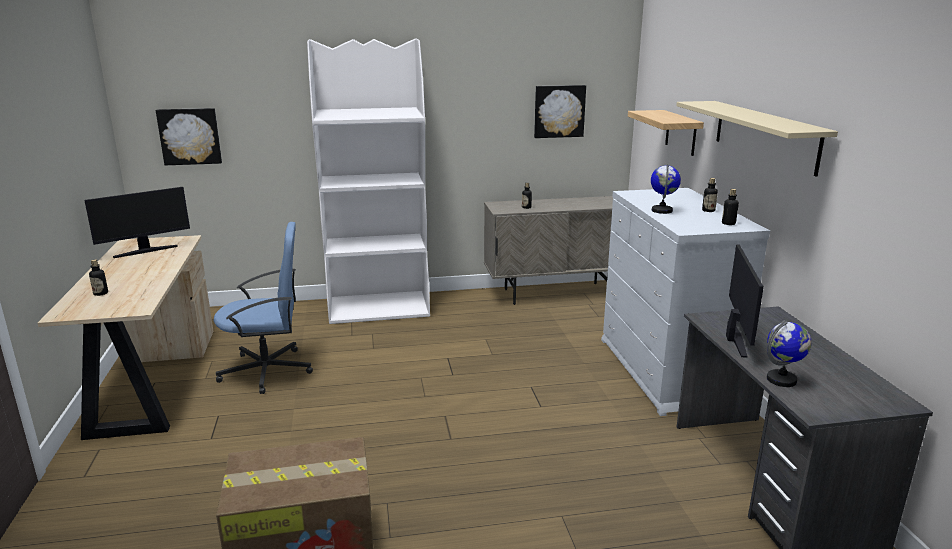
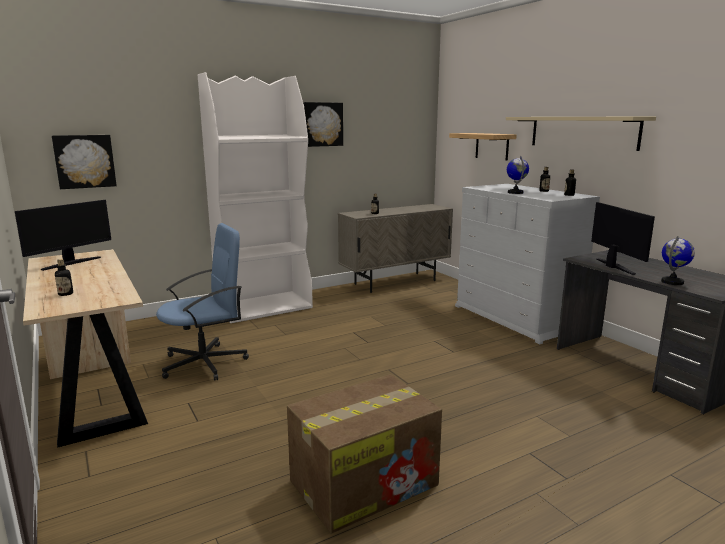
camera: 20 degrees left, 5 degrees down
(559, 111) = (387, 139): picture -> picture (322, 124)

